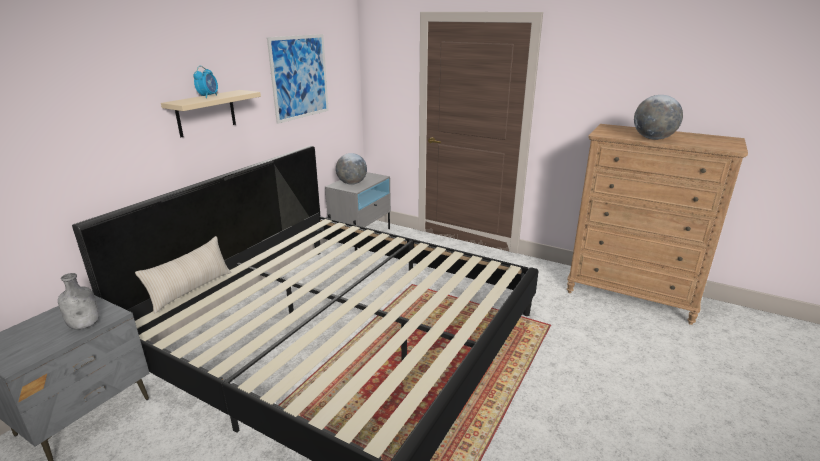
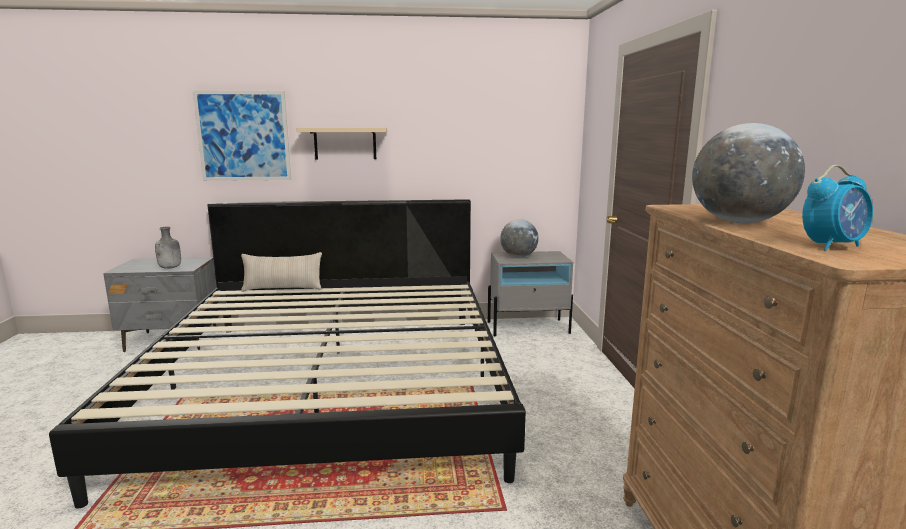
camera: 55 degrees right, 10 degrees down
(208, 96) = (341, 127): alarm clock -> alarm clock (832, 246)
(299, 77) = (471, 125): picture -> picture (243, 136)

